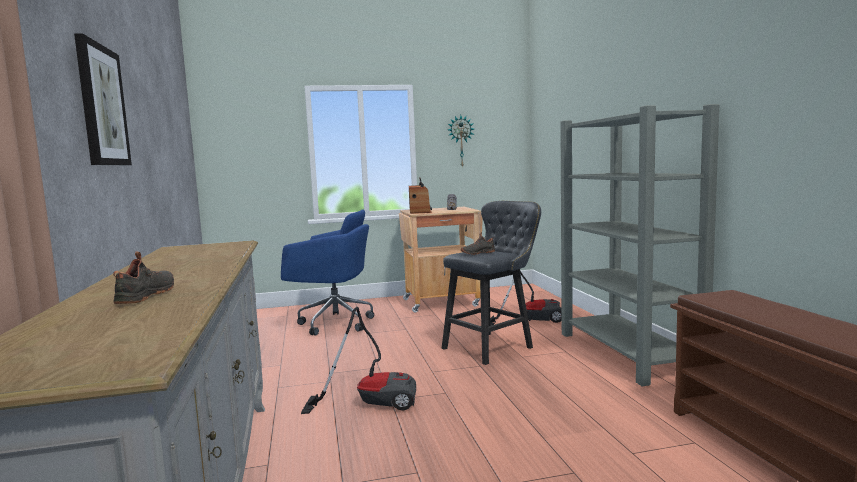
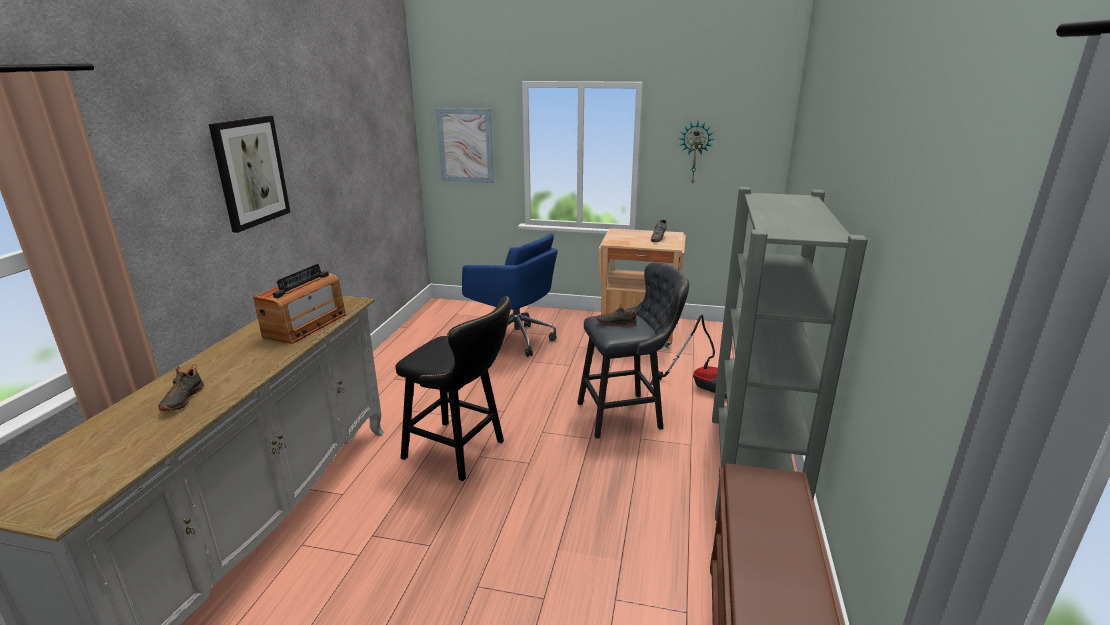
camera: 25 degrees right, 15 degrees up
(148, 295) = (181, 399): black shoe -> black shoe turned 150 degrees clockwise
(248, 147) = (466, 145): none -> picture
(372, 402) = (463, 453): vacuum cleaner -> black stool
(419, 211) = (621, 237): radio -> radio (306, 325)

